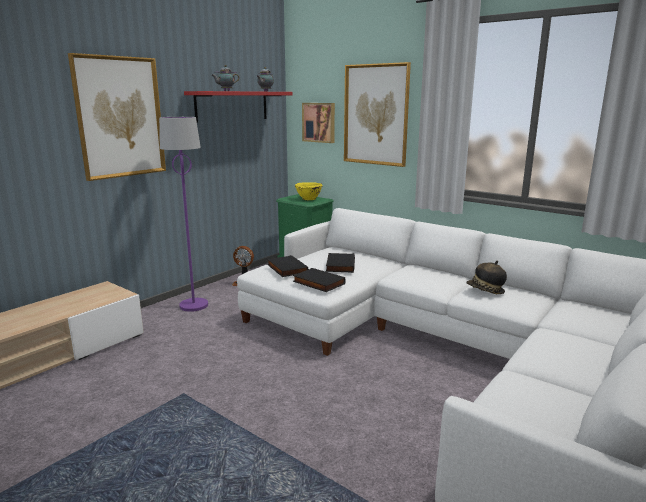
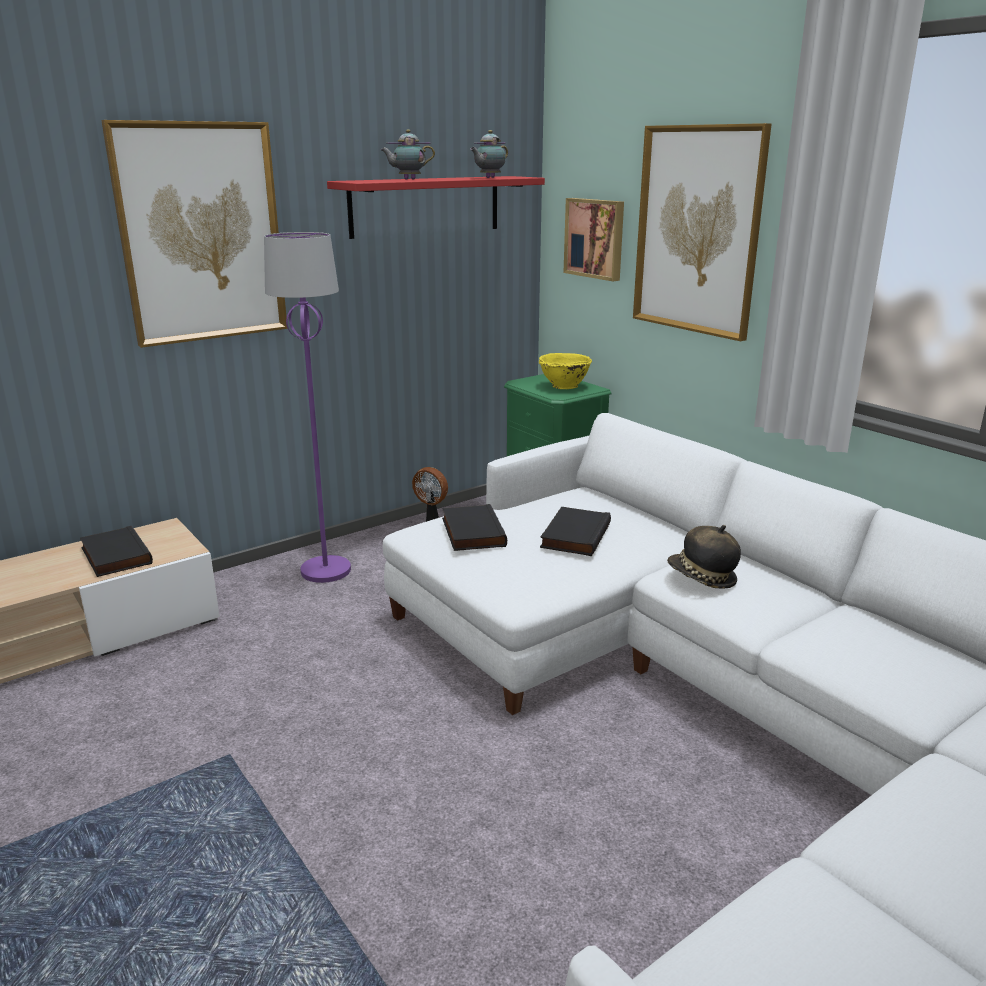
camera: 15 degrees right, 5 degrees up
(317, 283) = (512, 573): black book -> black book (114, 556)
(485, 291) = (848, 638): hat -> hat (701, 578)

